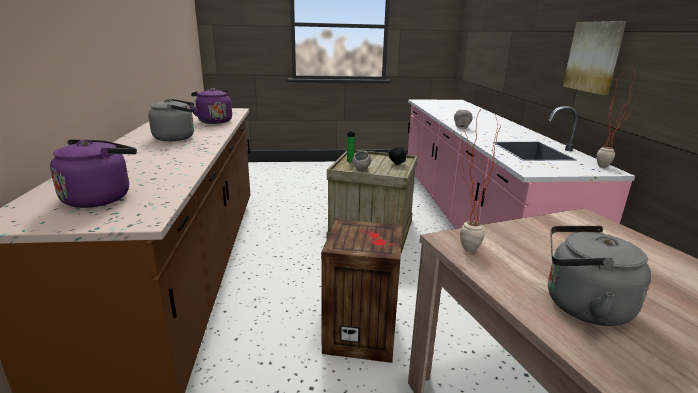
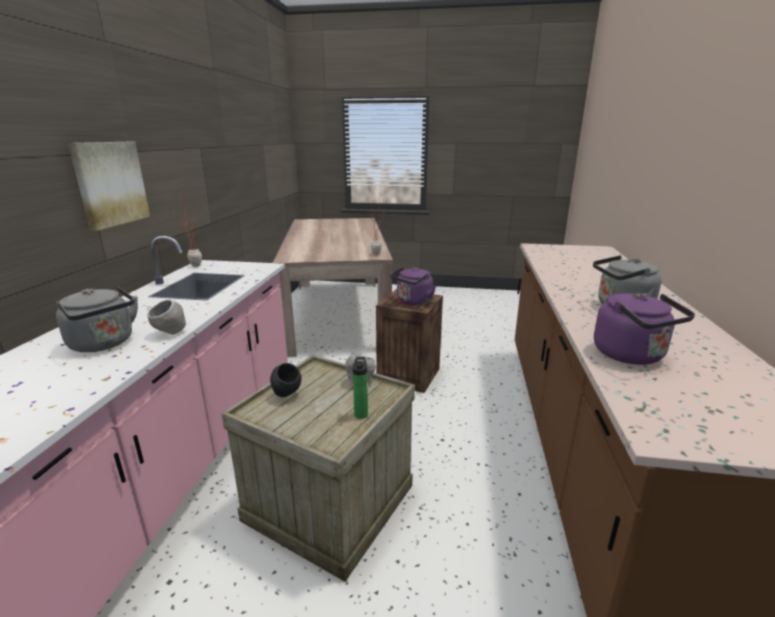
camera: 165 degrees left, 0 degrees up
(101, 198) = (575, 255): purple kettle -> purple kettle (413, 302)
(581, 306) = (359, 242): grey kettle -> grey kettle (104, 344)

